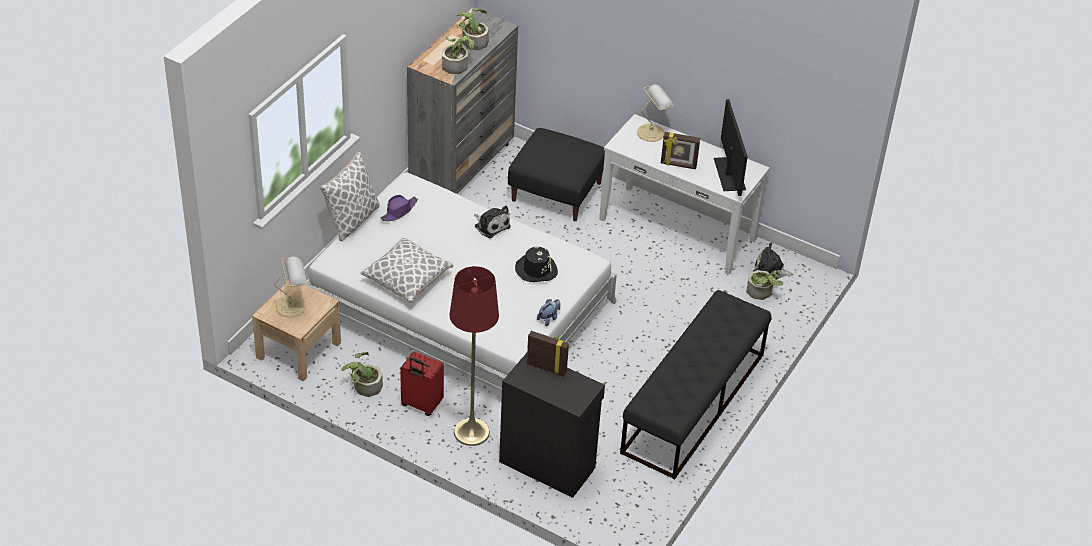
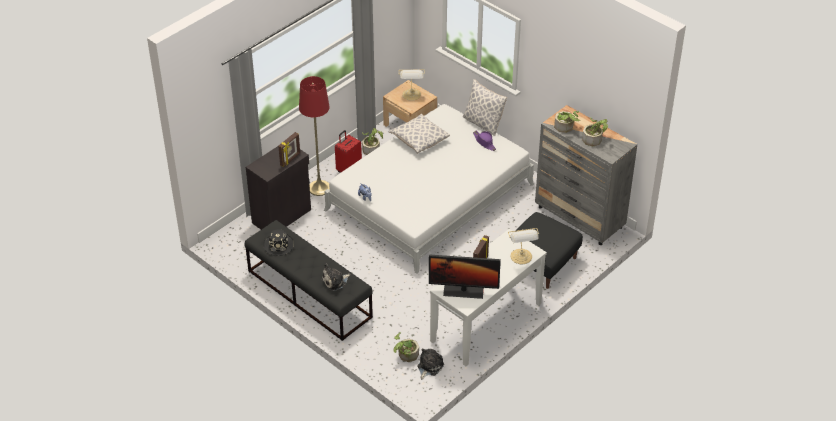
camera: 105 degrees right, 0 degrees up
(491, 225) = (463, 184): plush toy -> plush toy (335, 281)
(536, 269) = (413, 198): black hat -> black hat (279, 245)

